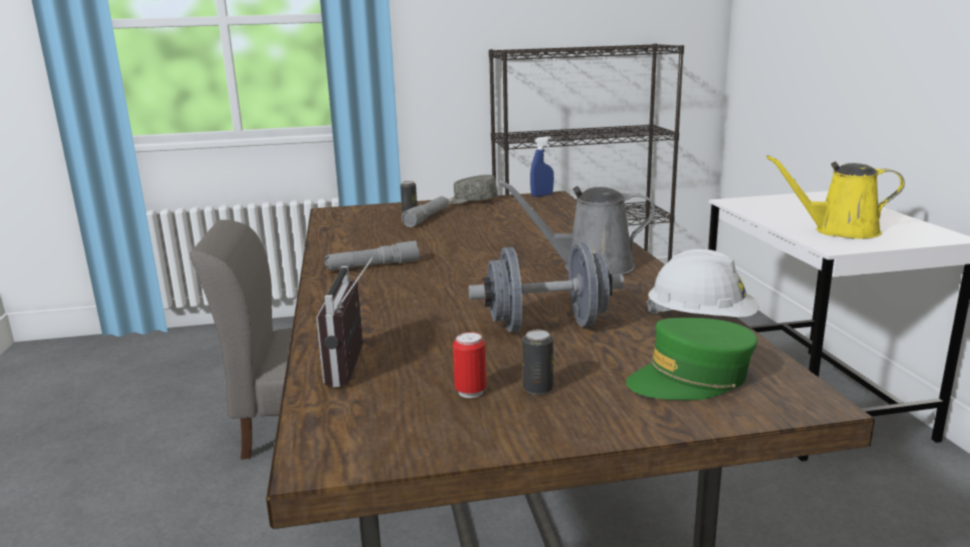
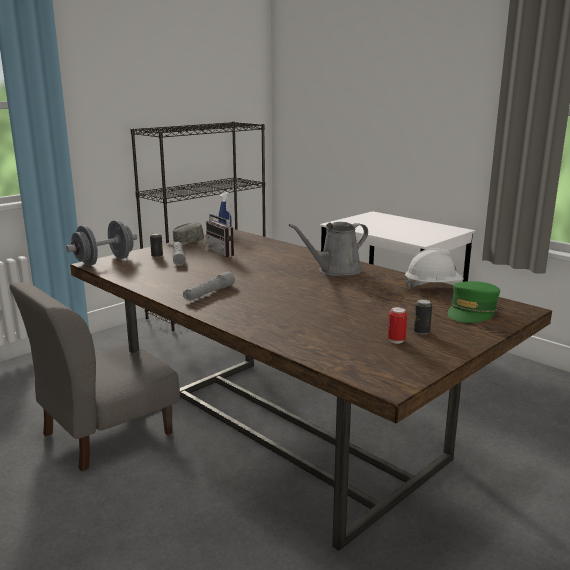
camera: 35 degrees left, 0 degrees up
(357, 366) = (318, 344): radio -> radio (225, 252)
(546, 325) = (371, 304): grey dumbbell -> grey dumbbell (104, 261)
(840, 231) = (411, 233): yellow watering can -> none

